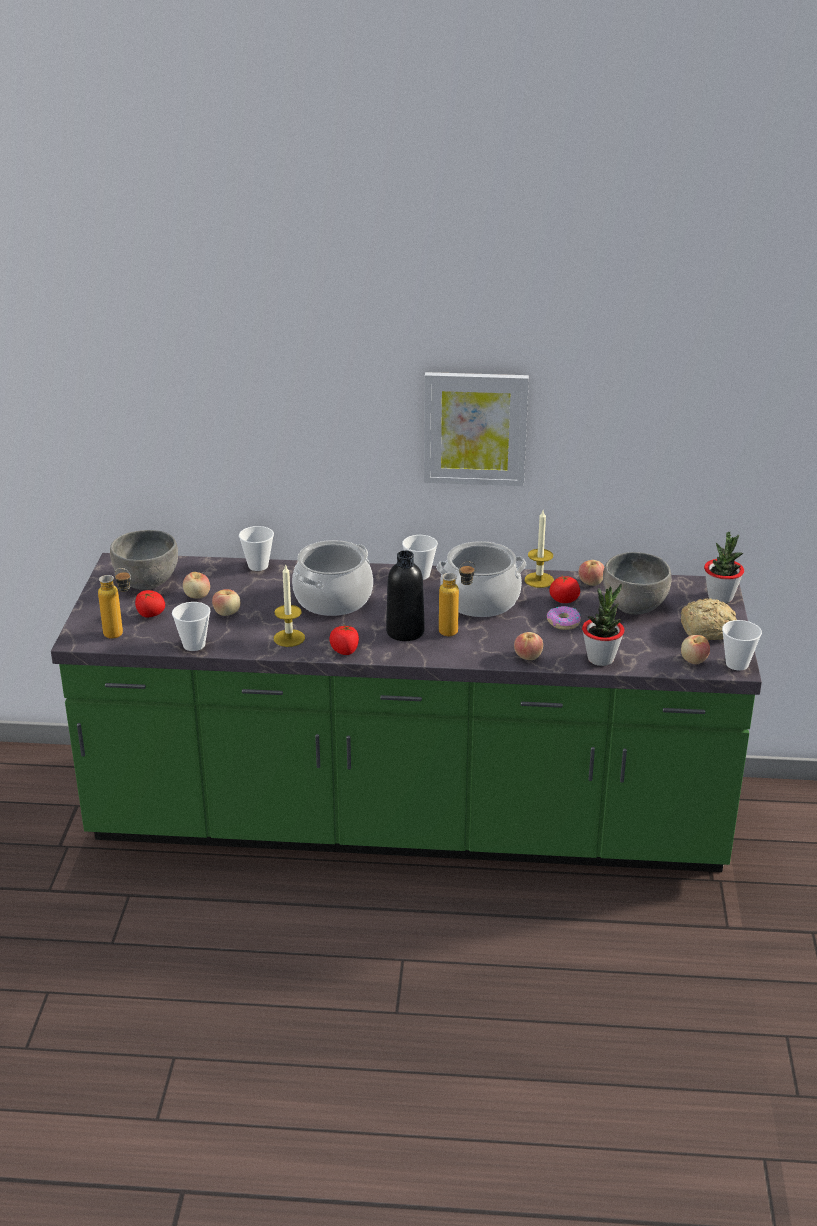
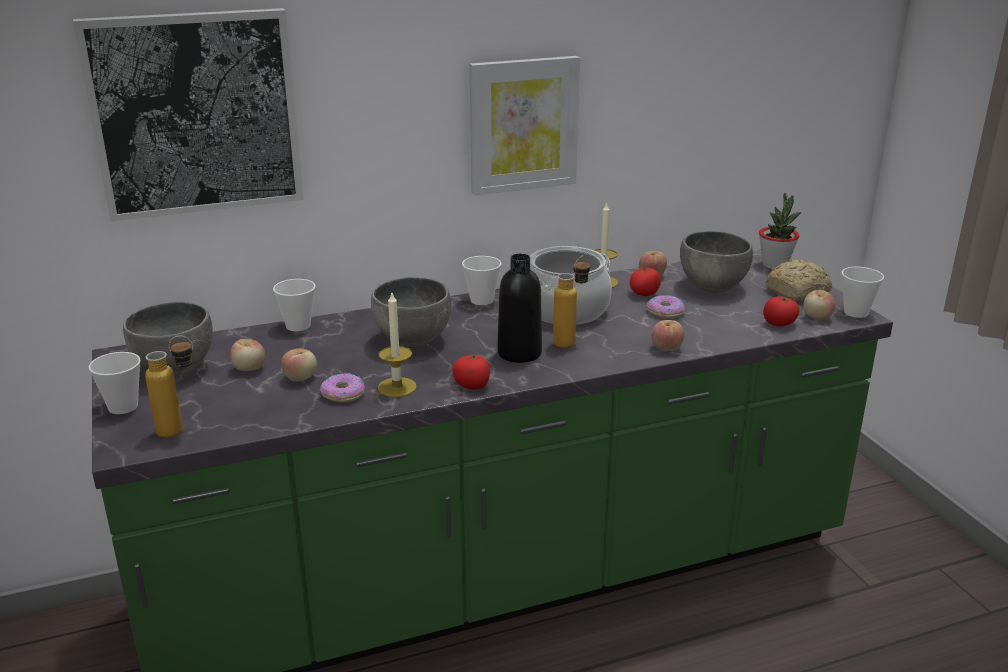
camera: 25 degrees left, 5 degrees down
(150, 614) = (204, 400): tomato -> tomato (779, 324)
(193, 387) = (195, 114): none -> picture
(194, 645) = (286, 420): cup -> cup (123, 407)
(247, 634) = (343, 394): none -> donut
(333, 599) = (412, 340): cooking pot -> grey bowl
(601, 658) = (735, 334): potted plant -> none

